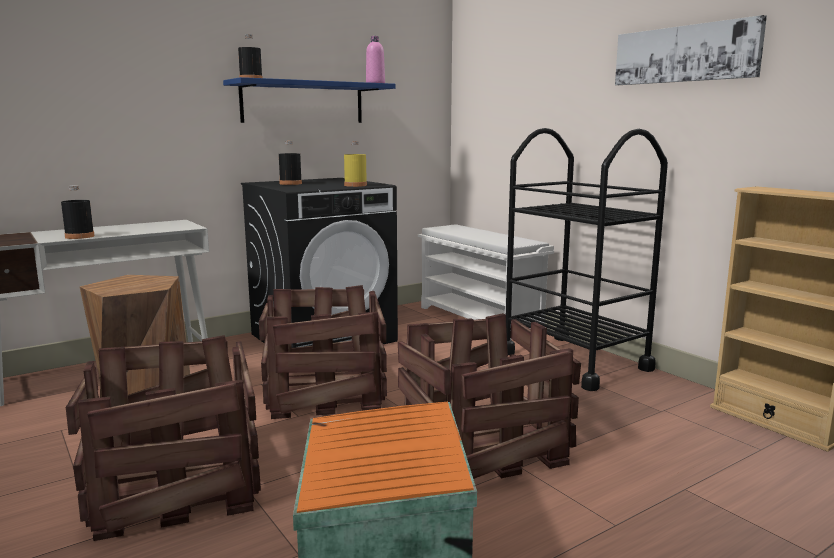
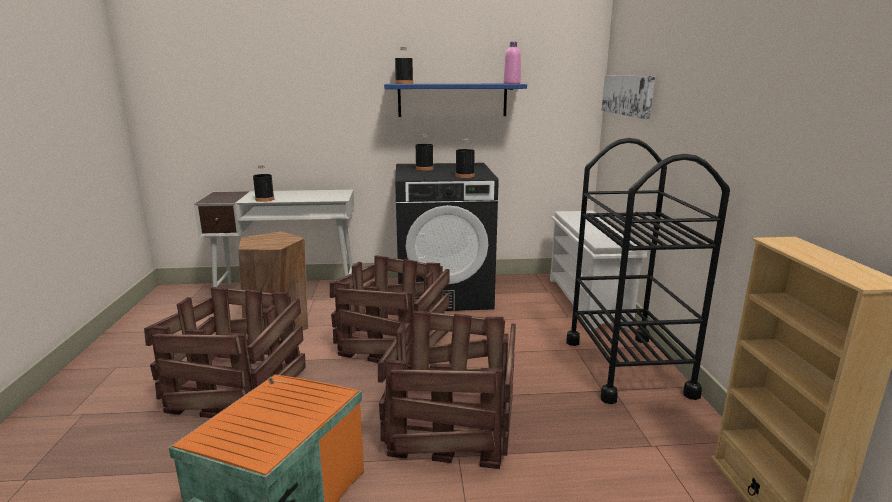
camera: 30 degrees right, 5 degrees up
(355, 185) = (465, 176): yellow bottle -> black bottle
(685, 54) = (761, 71): picture -> picture (628, 95)

